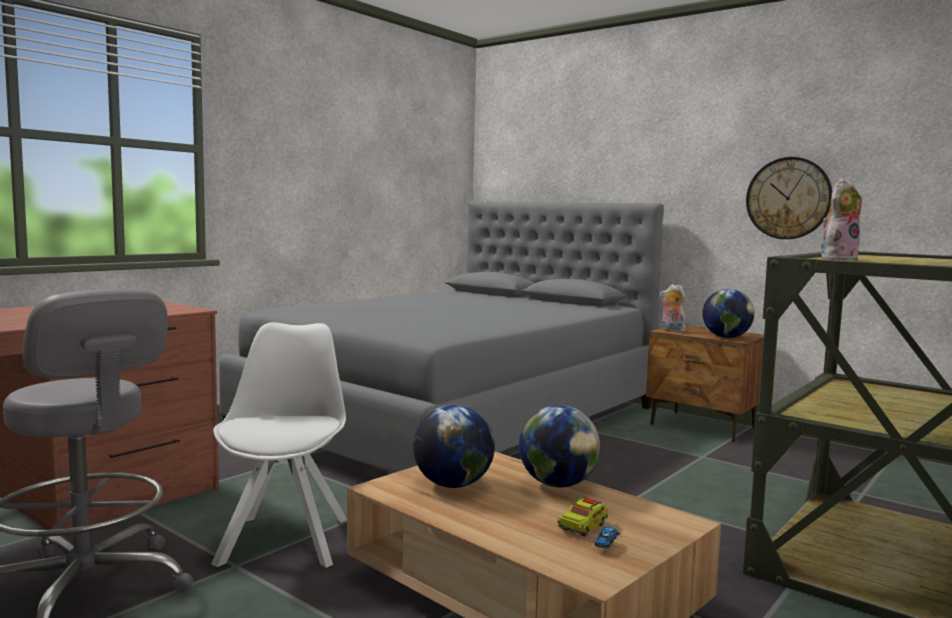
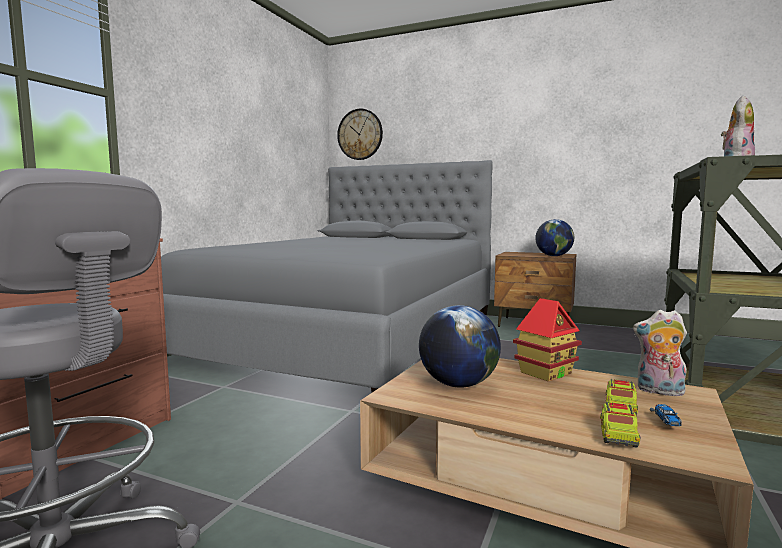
camera: 15 degrees left, 0 degrees up
(286, 540) = (274, 463): white chair -> none
(541, 548) = (618, 435): none -> toy truck
(557, 484) = (545, 373): globe -> toy house
(671, 330) = (509, 254): plush toy -> plush toy (659, 391)
(788, 198) = (587, 152): wall clock -> wall clock (360, 134)

